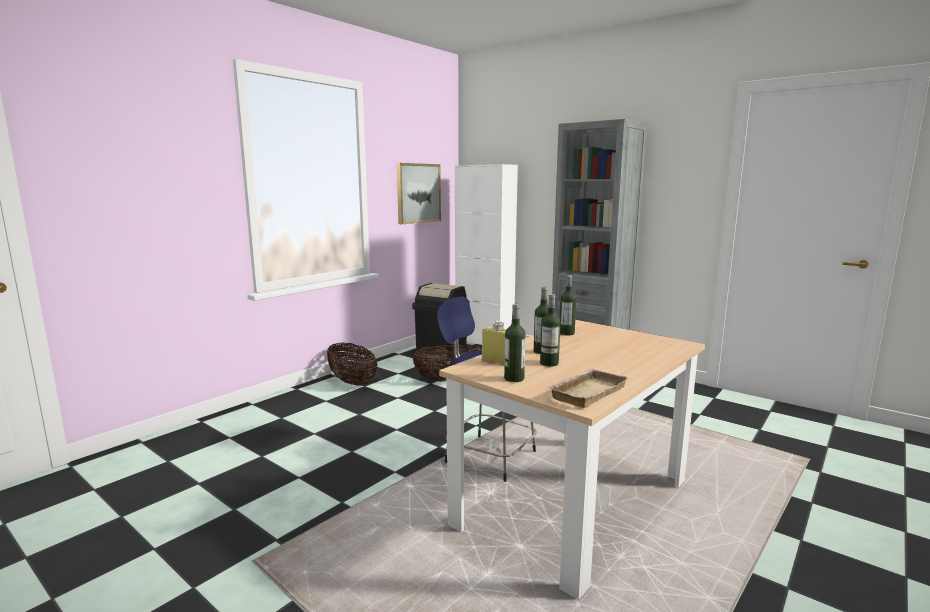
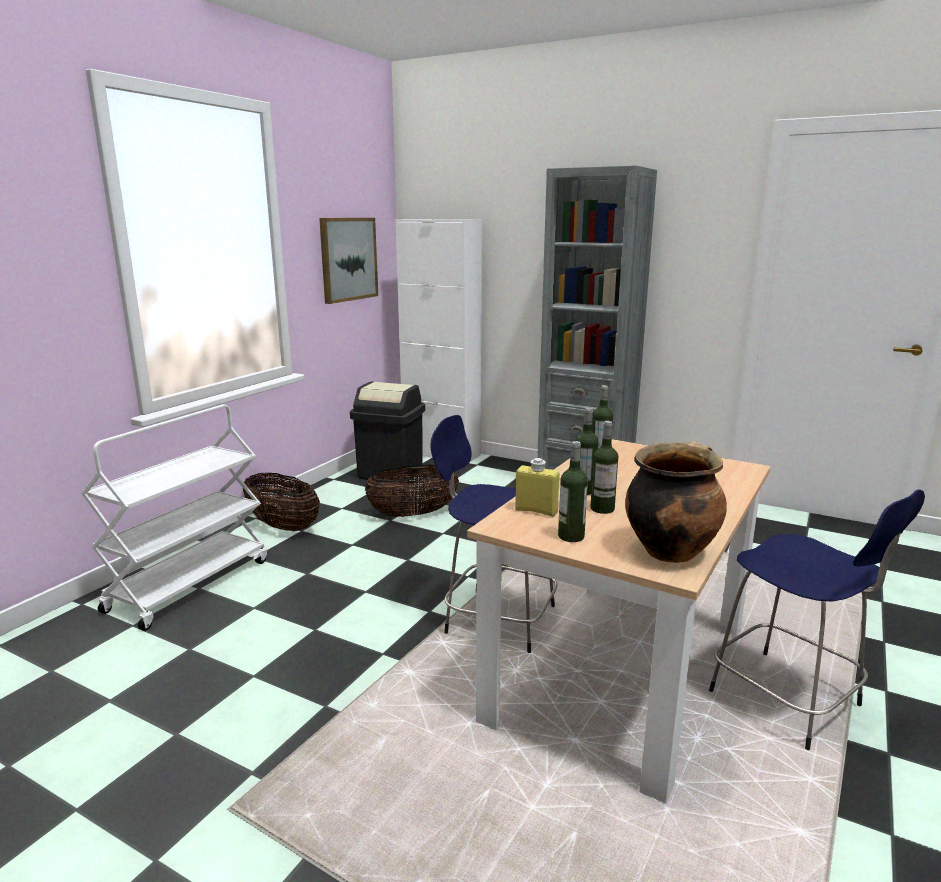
camera: 10 degrees left, 5 degrees up
(276, 415) = (189, 584): none -> white cart
(586, 392) = (670, 550): beige tray -> cooking pot
(709, 538) = (789, 701): none -> blue stool

